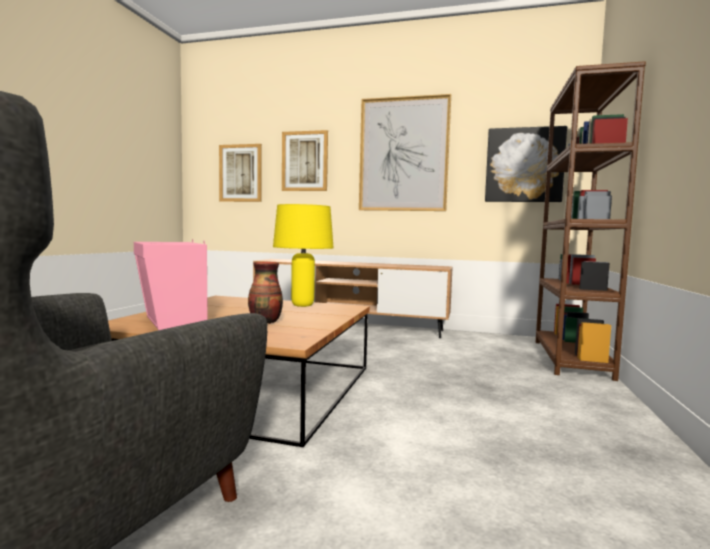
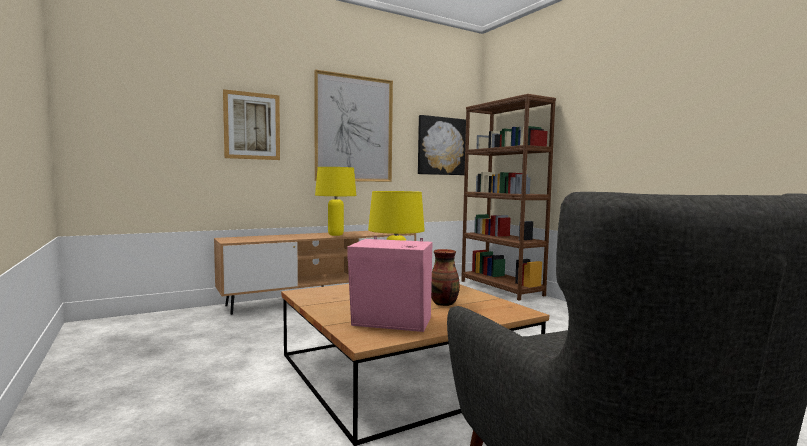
camera: 45 degrees left, 0 degrees up
(240, 173) = (161, 133): picture -> none
(362, 264) = (335, 235): none -> yellow table lamp

